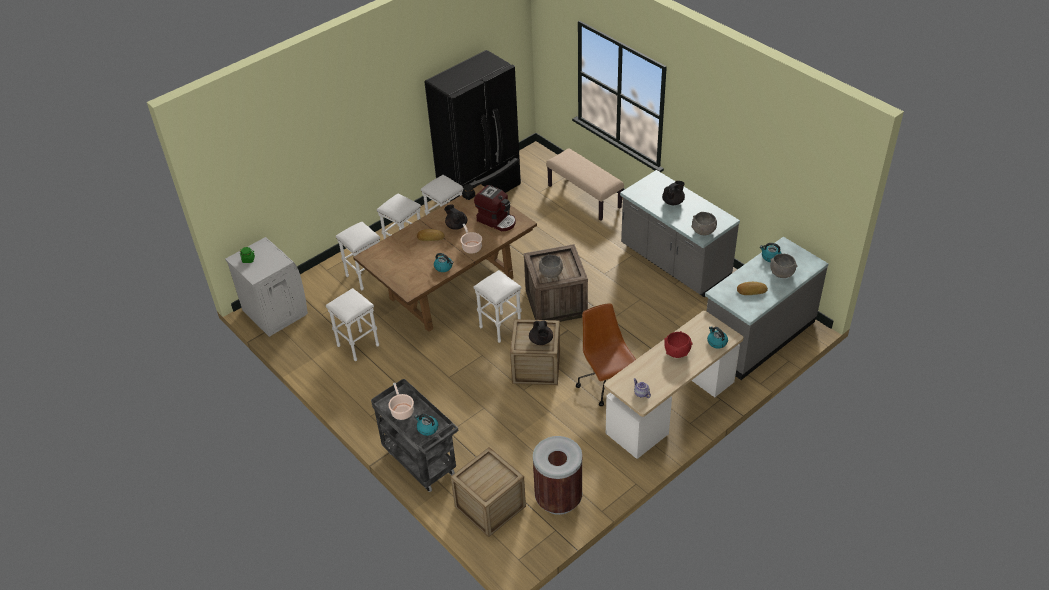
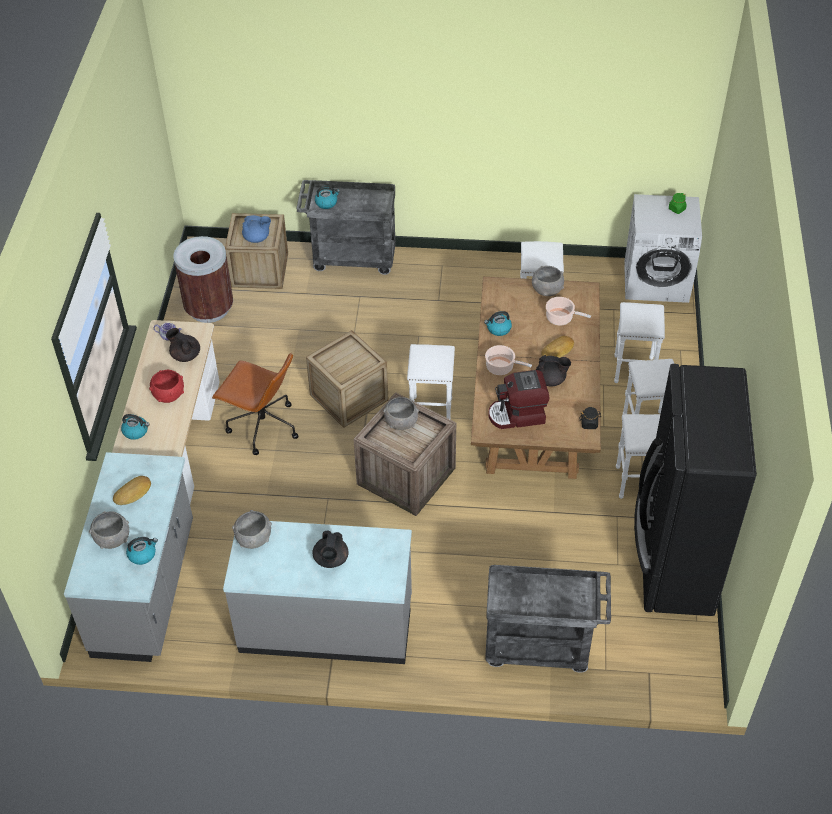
camera: 135 degrees right, 5 degrees up
(386, 270) = (546, 290): none -> grey bowl
(402, 411) = (364, 201): cooking pot -> cooking pot (561, 318)
(491, 470) = (257, 238): none -> blue teapot
(541, 341) = (335, 360): black teapot -> black teapot (185, 355)
(585, 196) = (542, 651): beige bench -> black cart

